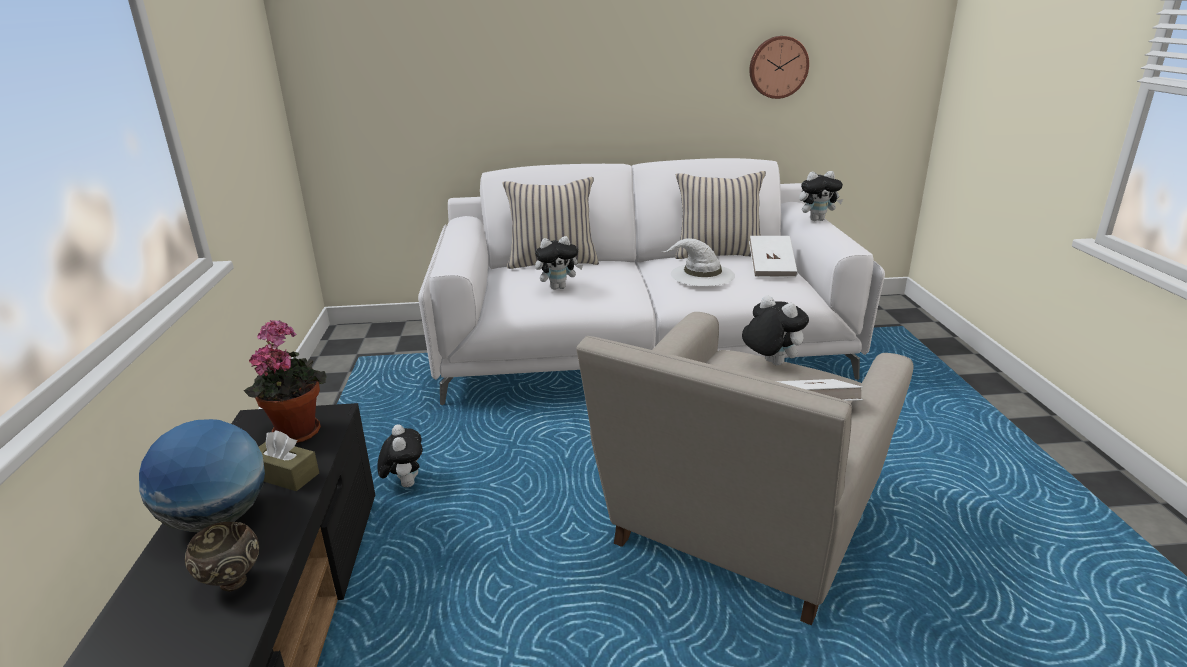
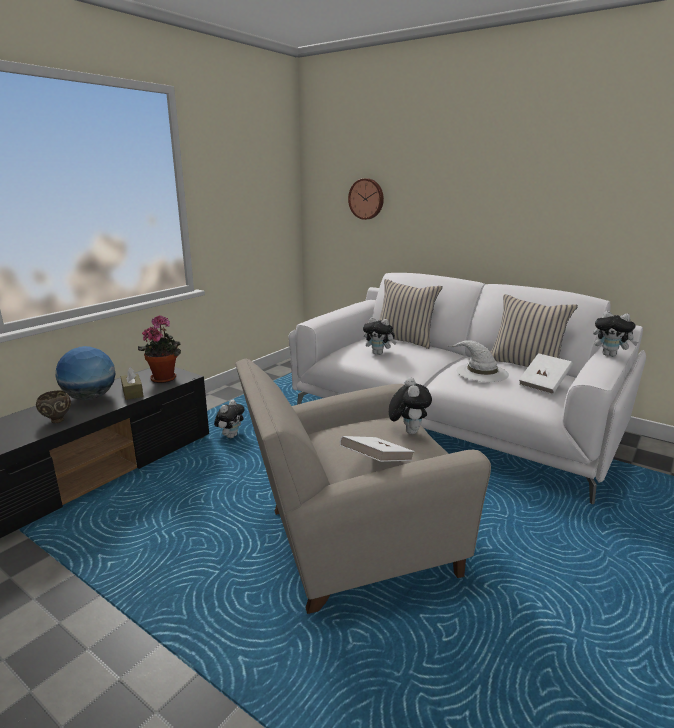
camera: 40 degrees right, 5 degrees down
(778, 67) = (632, 221): wall clock -> wall clock (366, 199)

